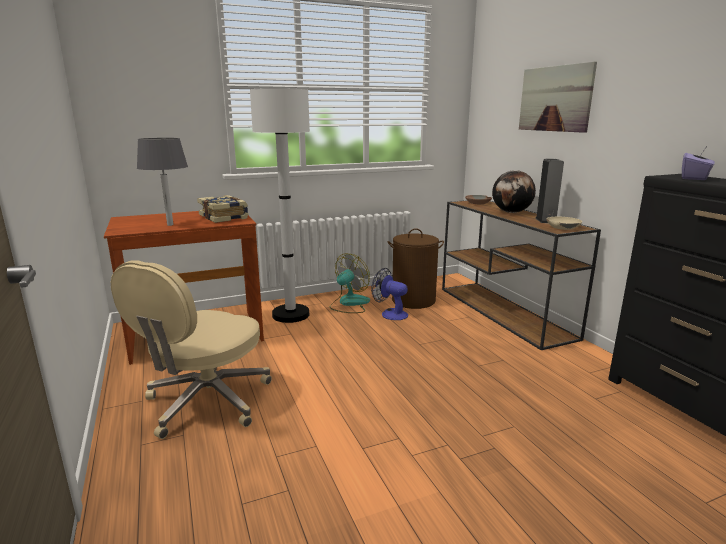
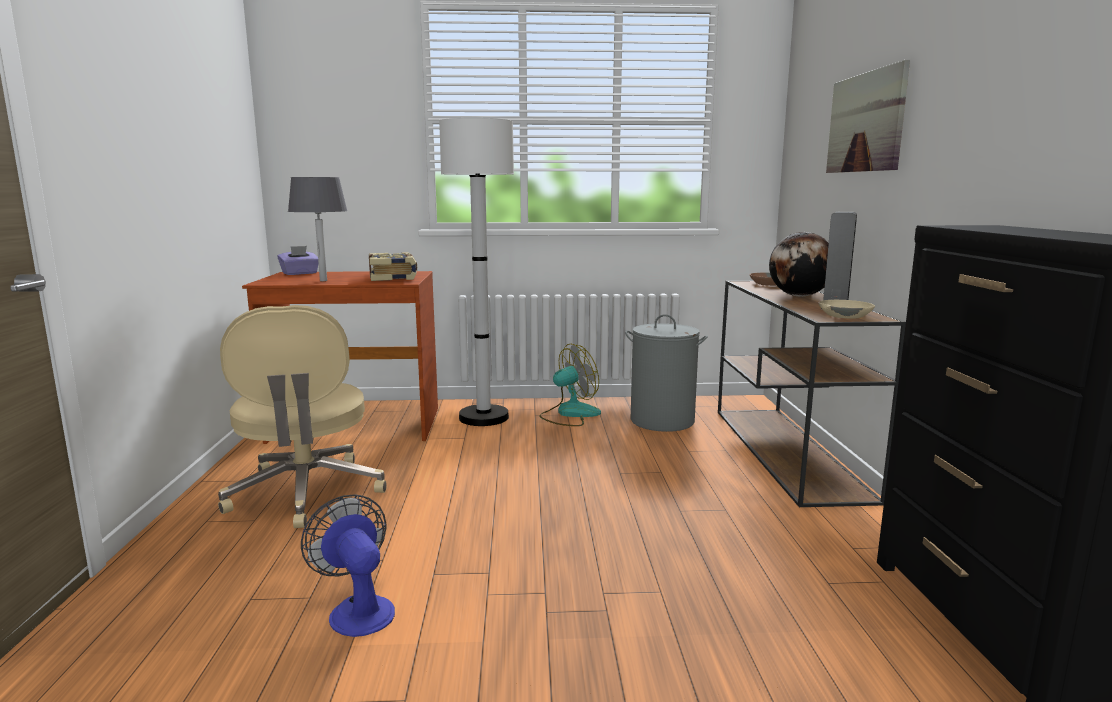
camera: 20 degrees right, 5 degrees down
(206, 402) = (306, 493): beige office chair -> beige office chair turned 60 degrees counterclockwise
(390, 313) = (614, 432): fan -> fan (357, 609)
(414, 300) = (662, 421): brown laundry basket -> grey laundry basket
(694, 178) = (989, 227): purple tissue box -> purple tissue box (300, 273)

